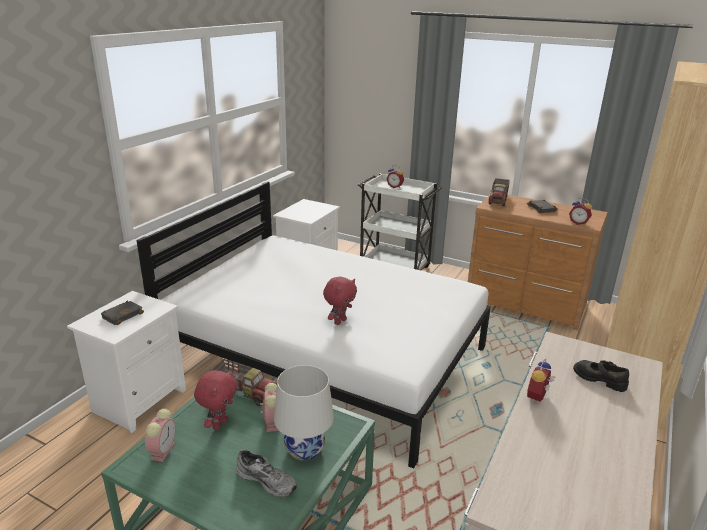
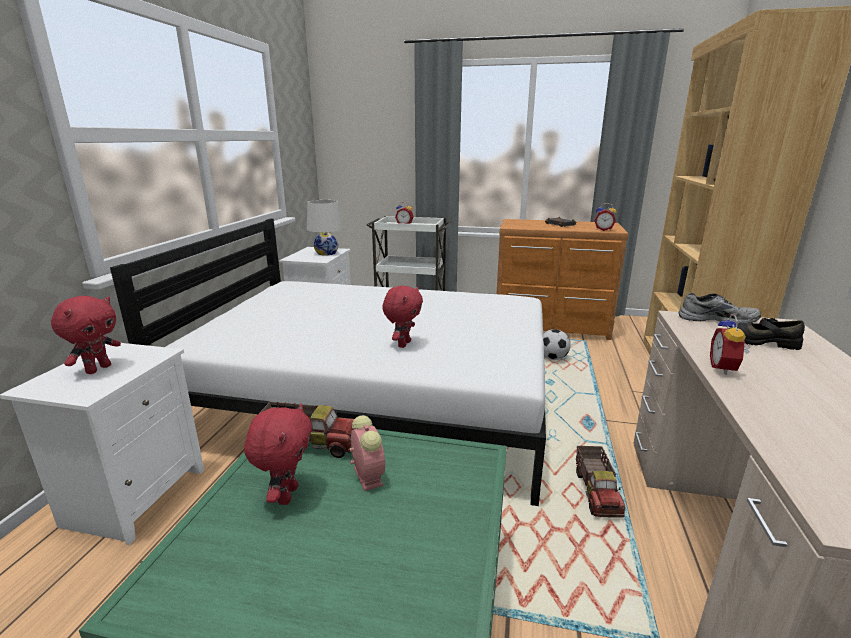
camera: 15 degrees left, 5 degrees down
(123, 315) = (98, 369): black book -> red plush toy
(163, 450) = (199, 557): alarm clock -> none
(267, 480) = (400, 565): grey shoe -> grey shoe (716, 319)
(305, 449) = (434, 504): white table lamp -> white table lamp (326, 253)
(498, 200) = (515, 222): toy truck -> toy truck (597, 492)
(504, 341) = (552, 358): none -> football

